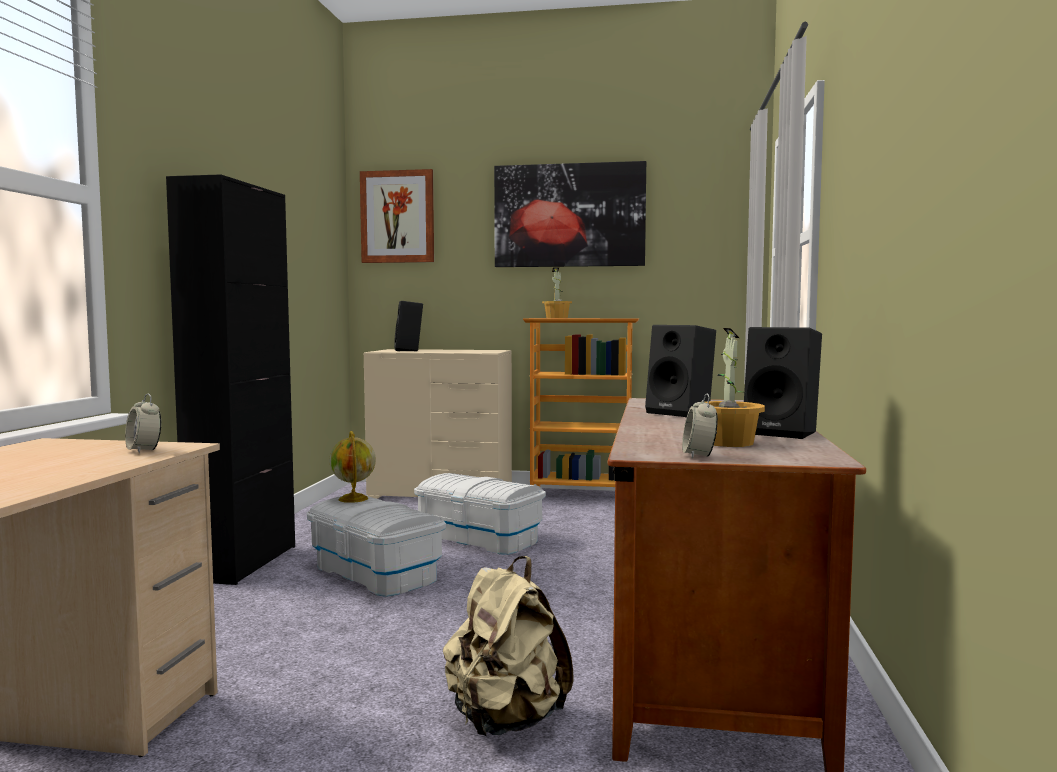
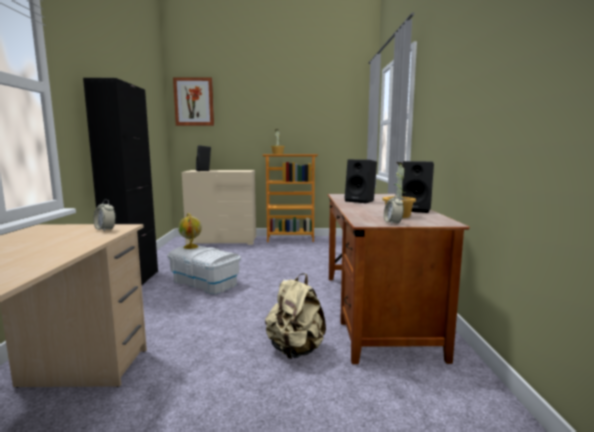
camera: 10 degrees left, 5 degrees up
(480, 539) = (250, 262): white storage box -> none
(569, 215) = (282, 103): picture -> none

